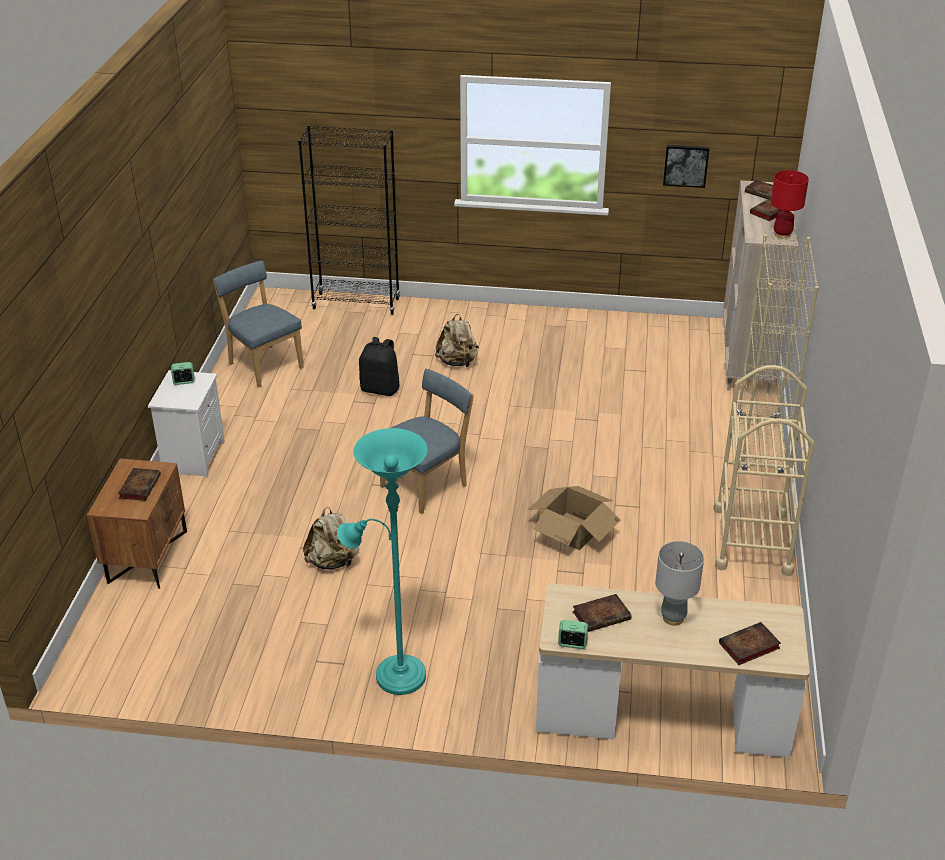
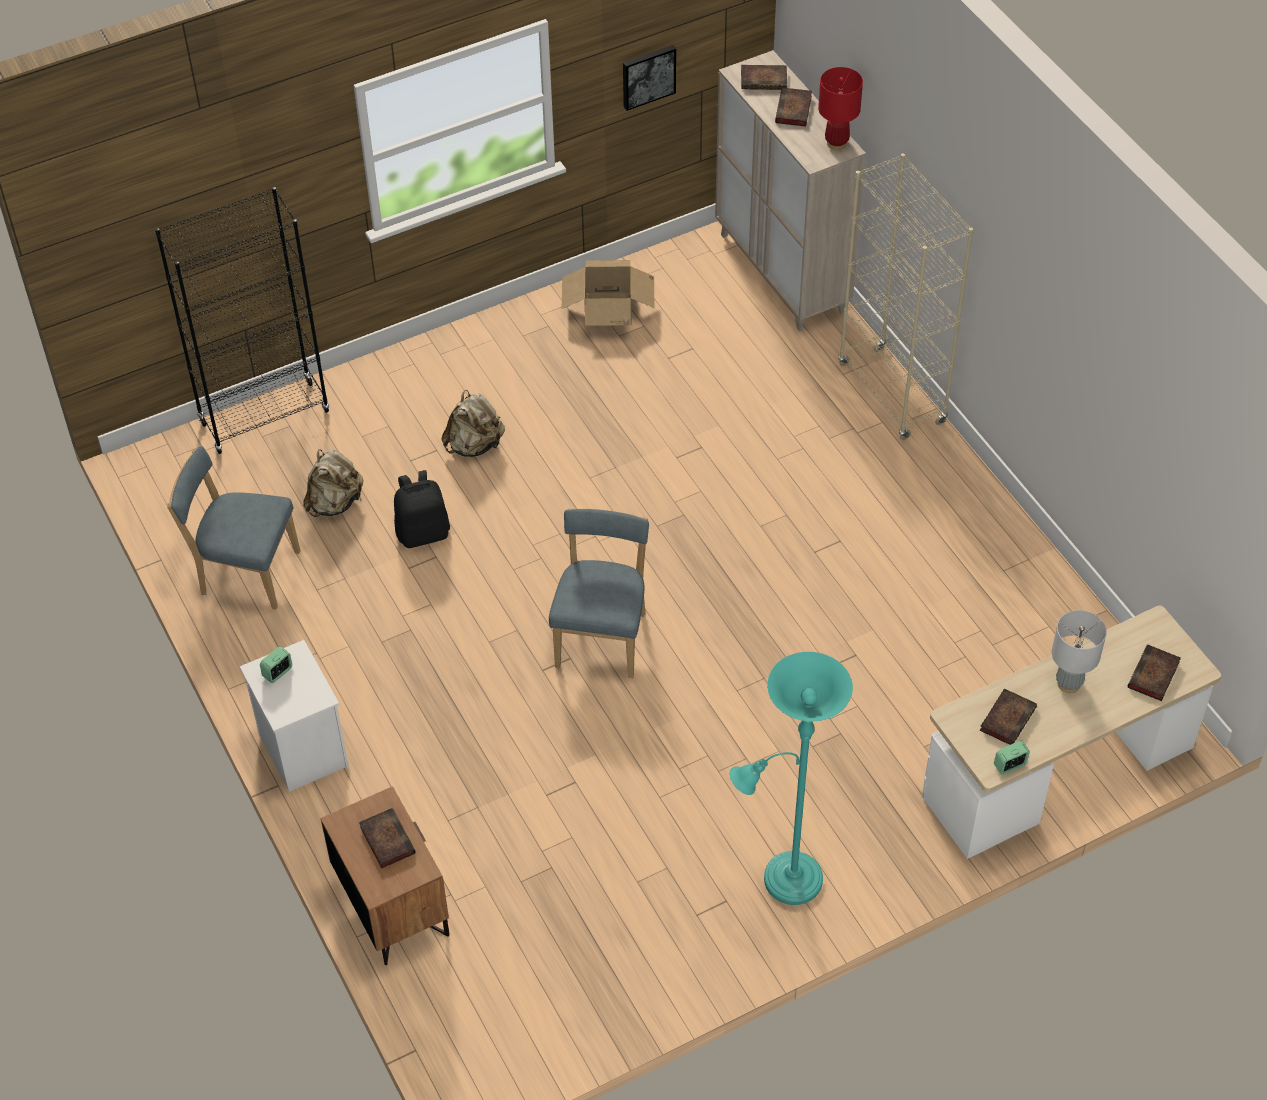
camera: 35 degrees left, 15 degrees up
(333, 562) = (598, 791): beige backpack -> beige backpack (335, 503)
(573, 531) = (802, 609): cardboard box -> cardboard box (609, 309)
(752, 540) = (977, 521): beige cart -> none

